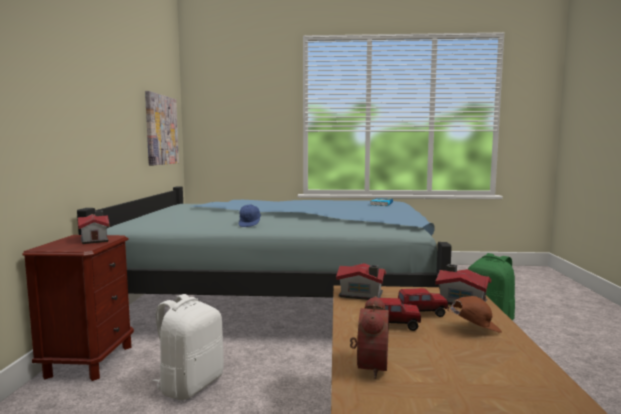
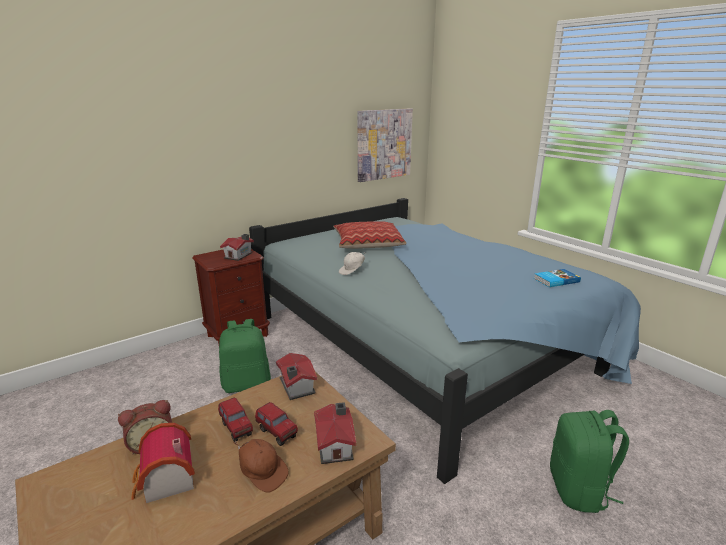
camera: 50 degrees right, 15 degrees up
(190, 384) = (247, 384): white backpack -> green backpack
(210, 214) = (367, 243): none -> pillow
(250, 224) = (352, 271): blue cap -> white cap
(445, 369) = (165, 482): none -> toy house

